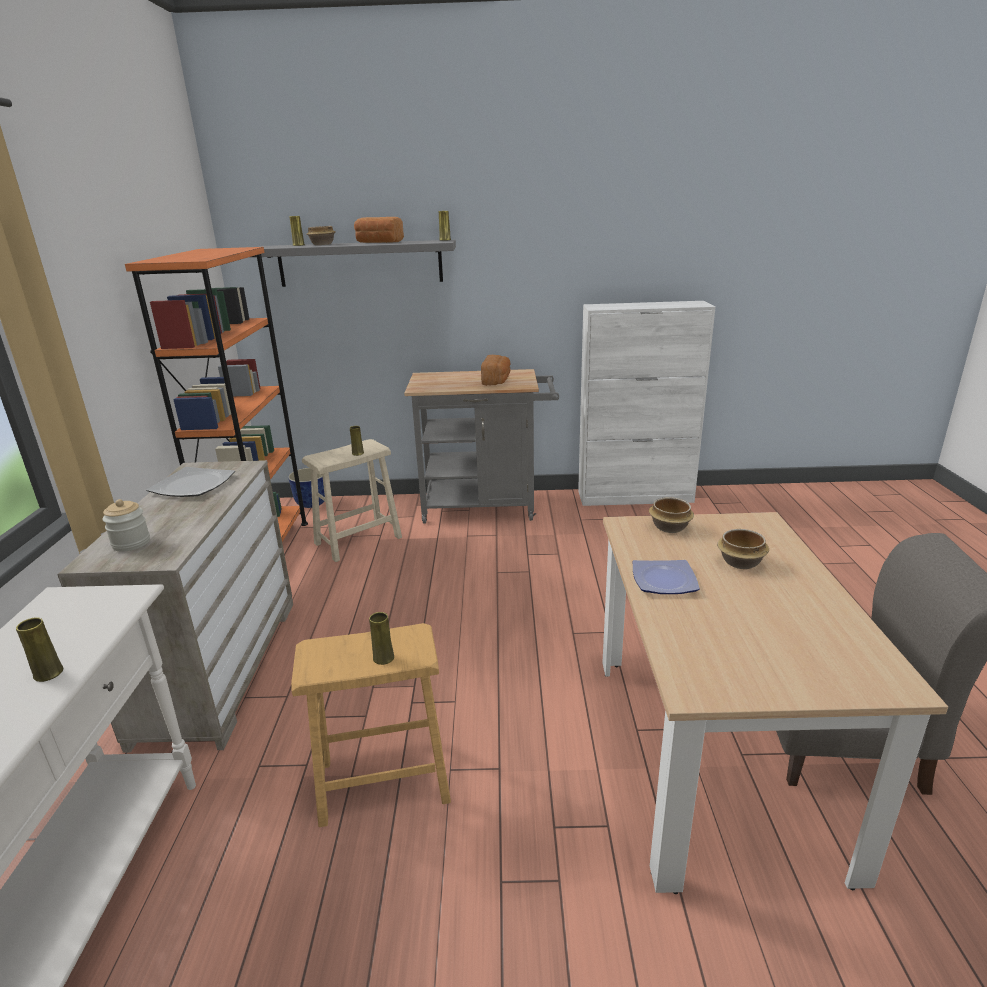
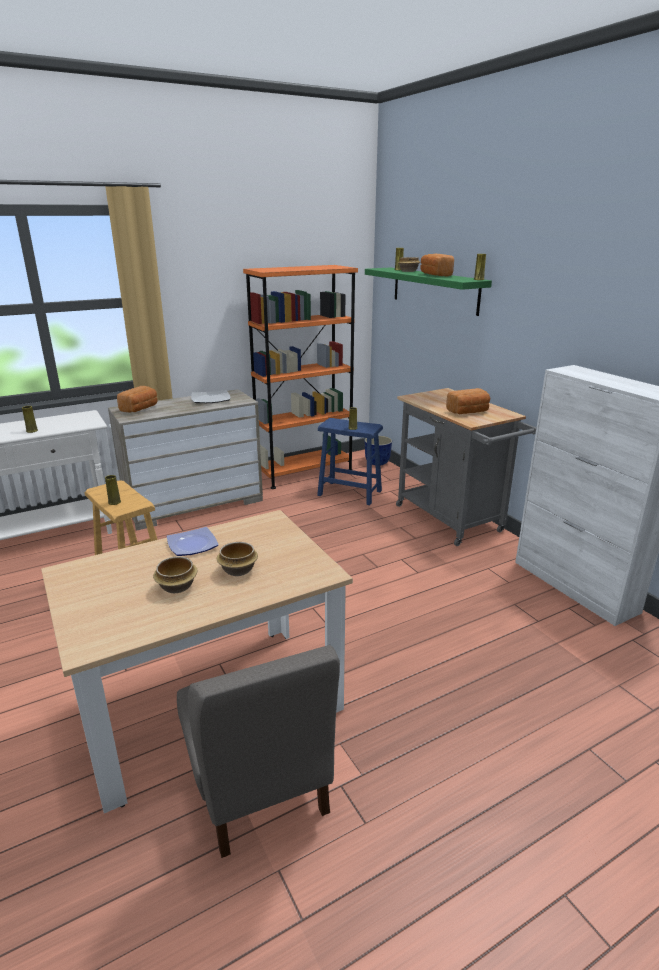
camera: 60 degrees right, 0 degrees up
(131, 543) = (140, 408): jar -> bread
(358, 540) = (349, 493): beige stool -> blue stool
(360, 263) = (434, 290): grey shelf -> green shelf
(669, 527) = (280, 535): bowl -> bowl (178, 586)

